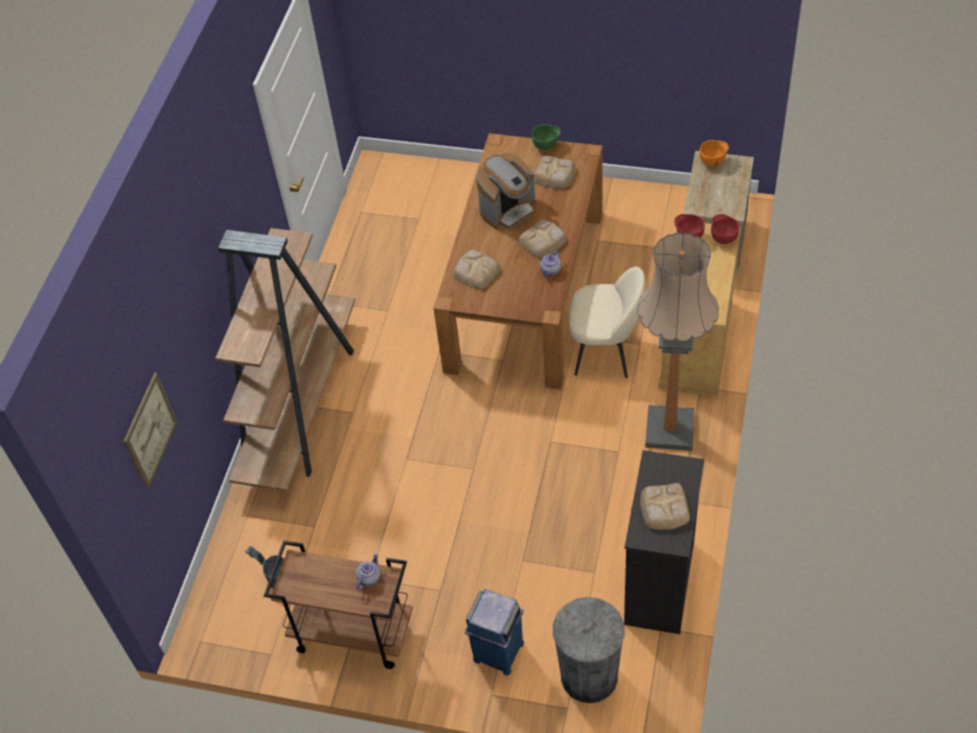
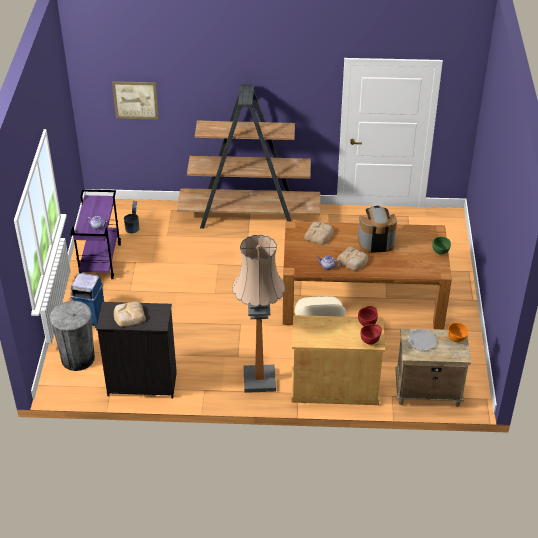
camera: 75 degrees right, 10 degrees down
(351, 634) = (100, 260): brown cart -> purple cart
(508, 210) = (375, 242): coffee machine -> coffee machine turned 135 degrees clockwise
(554, 175) = (414, 259): bread -> none
(710, 196) = (421, 341): none -> plate

